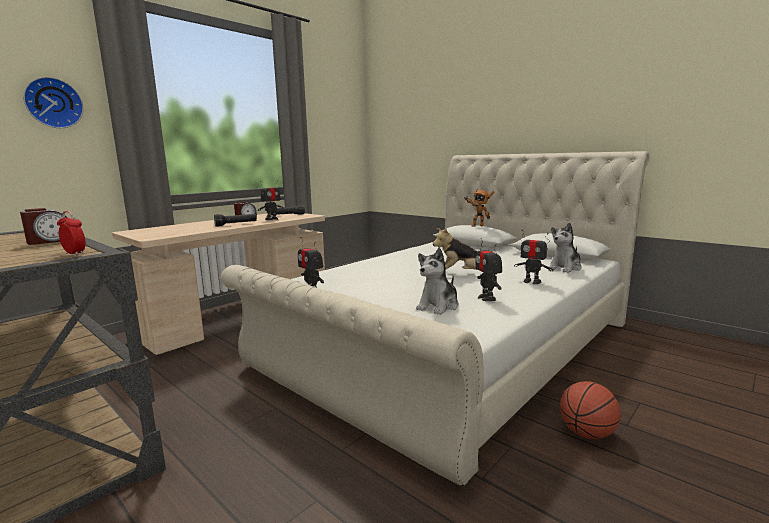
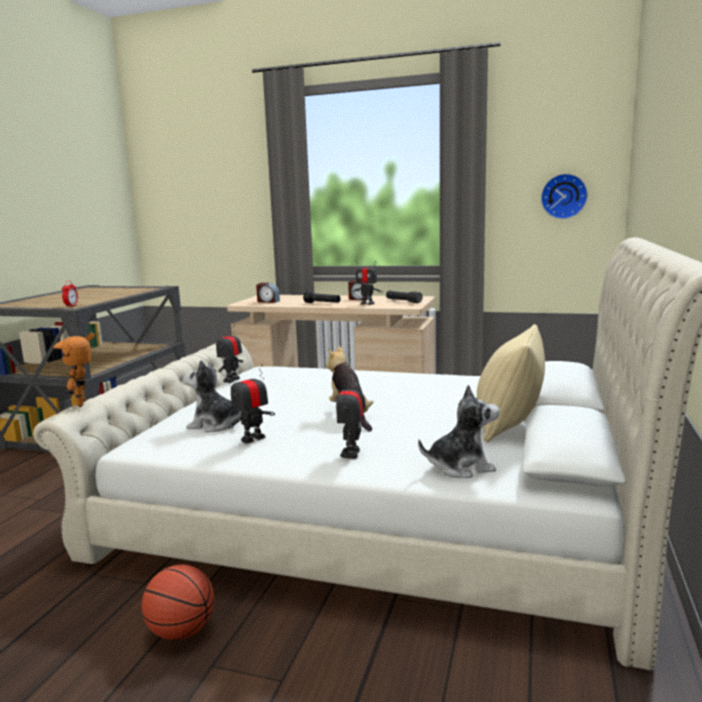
camera: 65 degrees right, 0 degrees up
(50, 241) = (114, 296): alarm clock -> alarm clock (268, 301)
(53, 103) = (244, 189): wall clock -> wall clock (563, 196)
(477, 226) = (563, 369): toy robot -> toy robot (85, 403)
(508, 255) = (508, 425): none -> beige pillow
(565, 268) = (460, 467): plush toy -> plush toy turned 150 degrees clockwise

